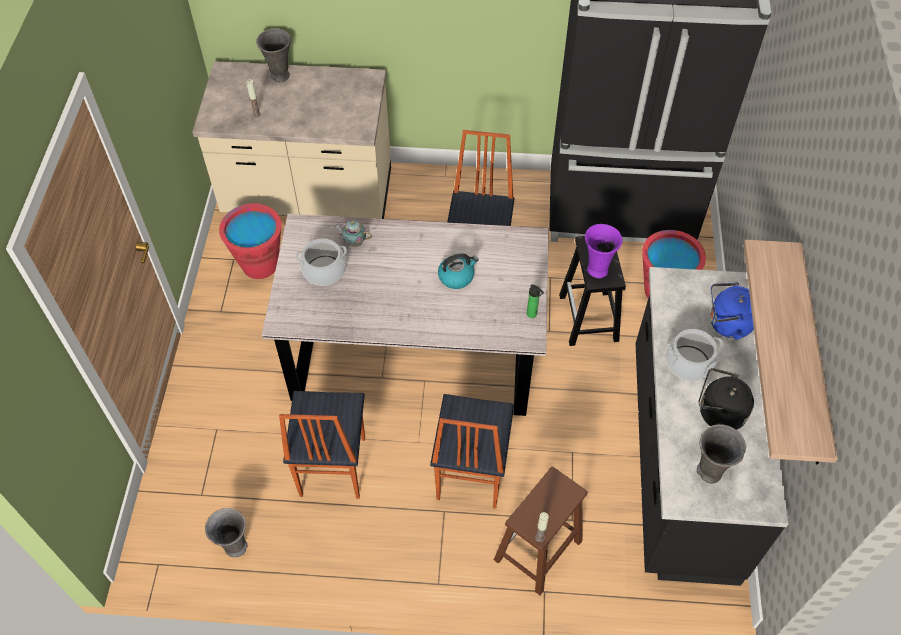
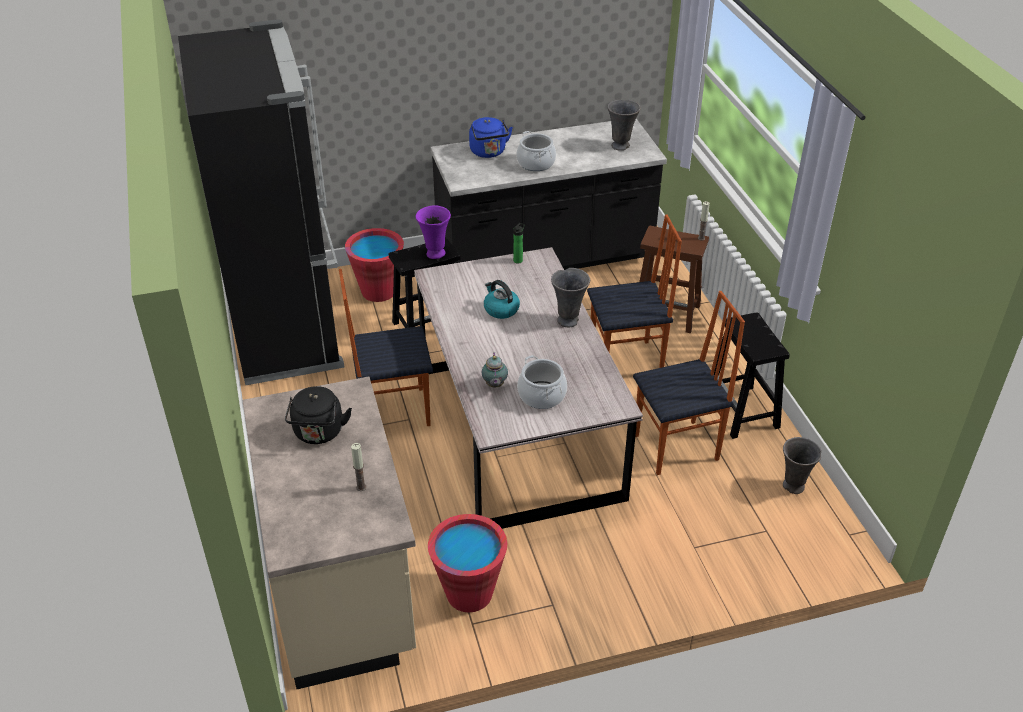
camera: 110 degrees left, 15 degrees down
(280, 76) = (282, 489): grey vase -> grey vase (569, 320)
(350, 551) = (742, 412): none -> black stool
(718, 413) = (571, 148): black kettle -> black kettle (318, 433)
(810, 356) = (553, 57): shelf -> none

